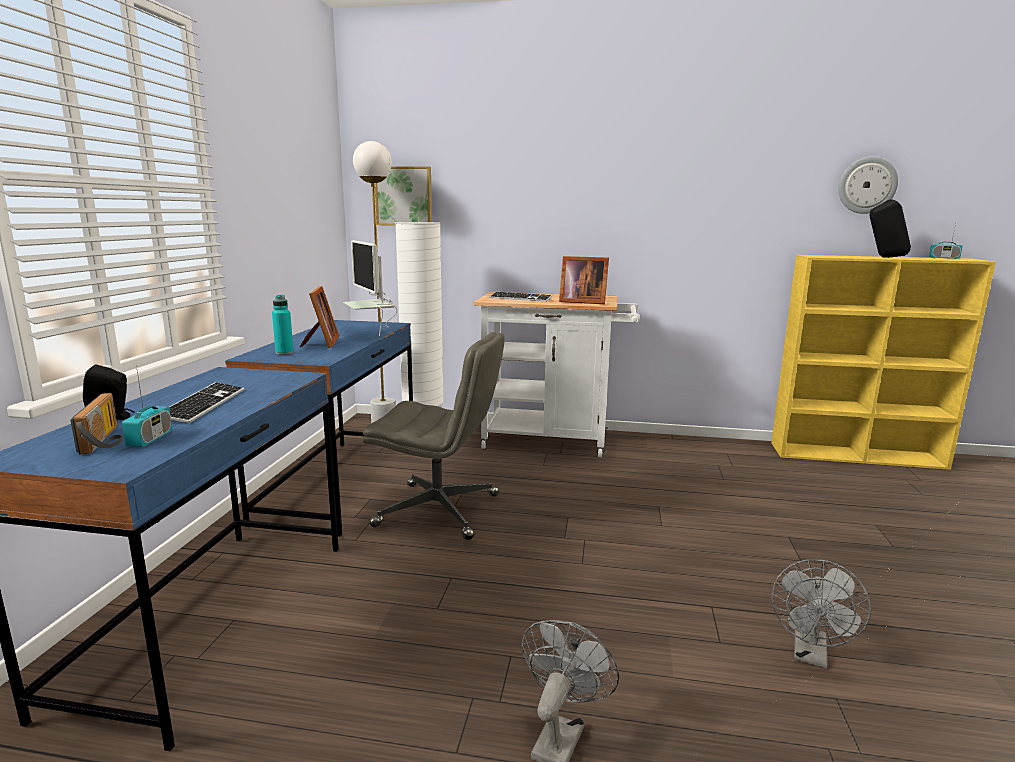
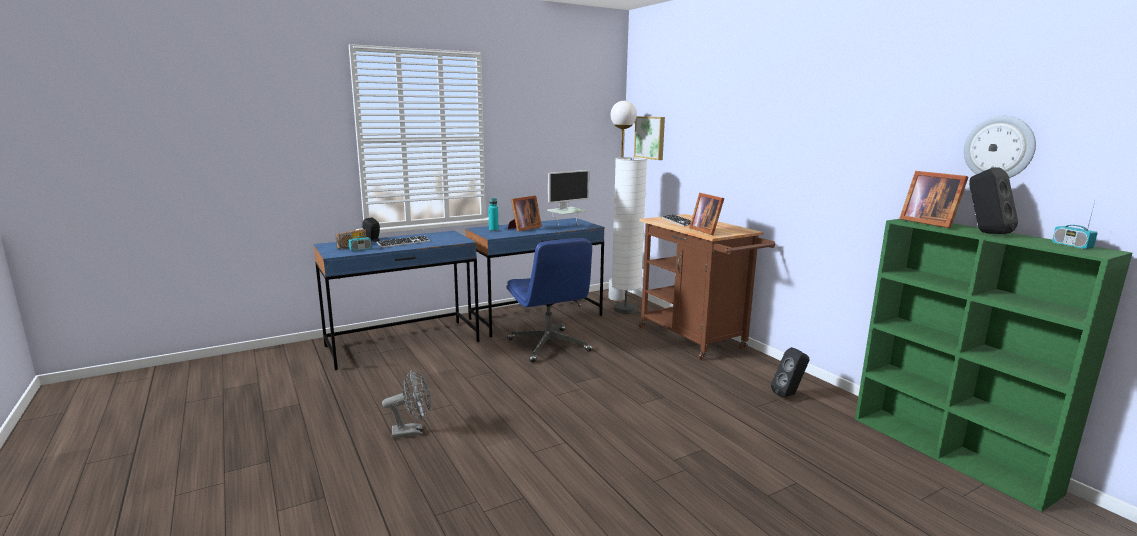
camera: 50 degrees right, 0 degrees up
(372, 331) = (566, 227): monitor -> monitor turned 150 degrees counterclockwise
(439, 510) = (549, 346): grey office chair -> blue office chair
(554, 440) = (696, 340): white cart -> brown cart
(715, 458) = (789, 395): none -> black speaker
(810, 655) = (557, 482): grey fan -> none
(830, 256) = (928, 222): none -> picture frame
(858, 455) = (951, 454): yellow bookcase -> green bookcase

